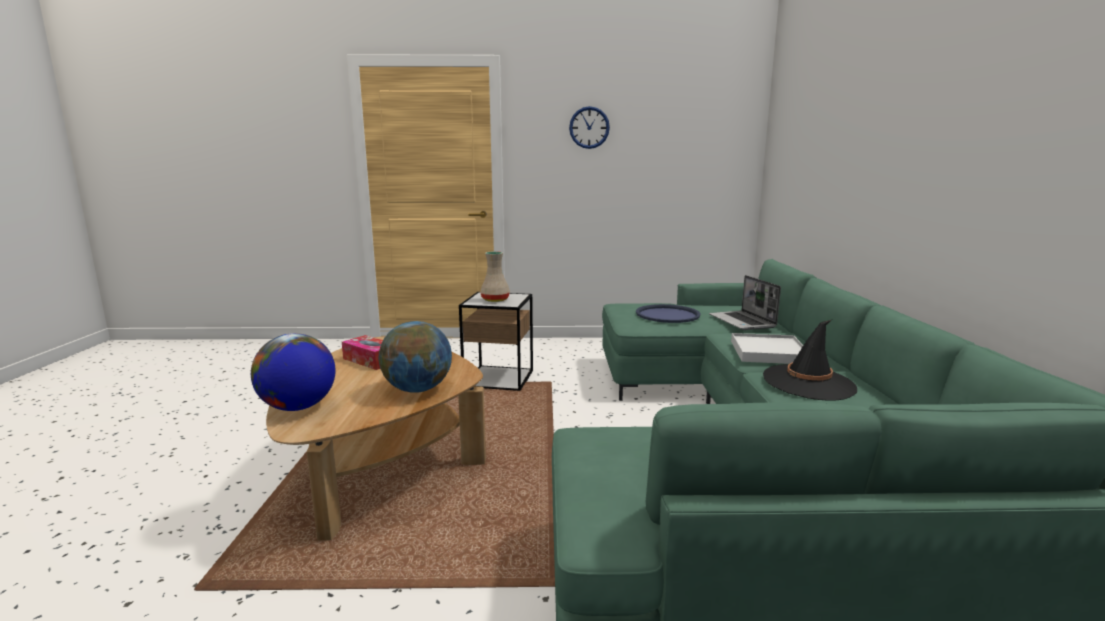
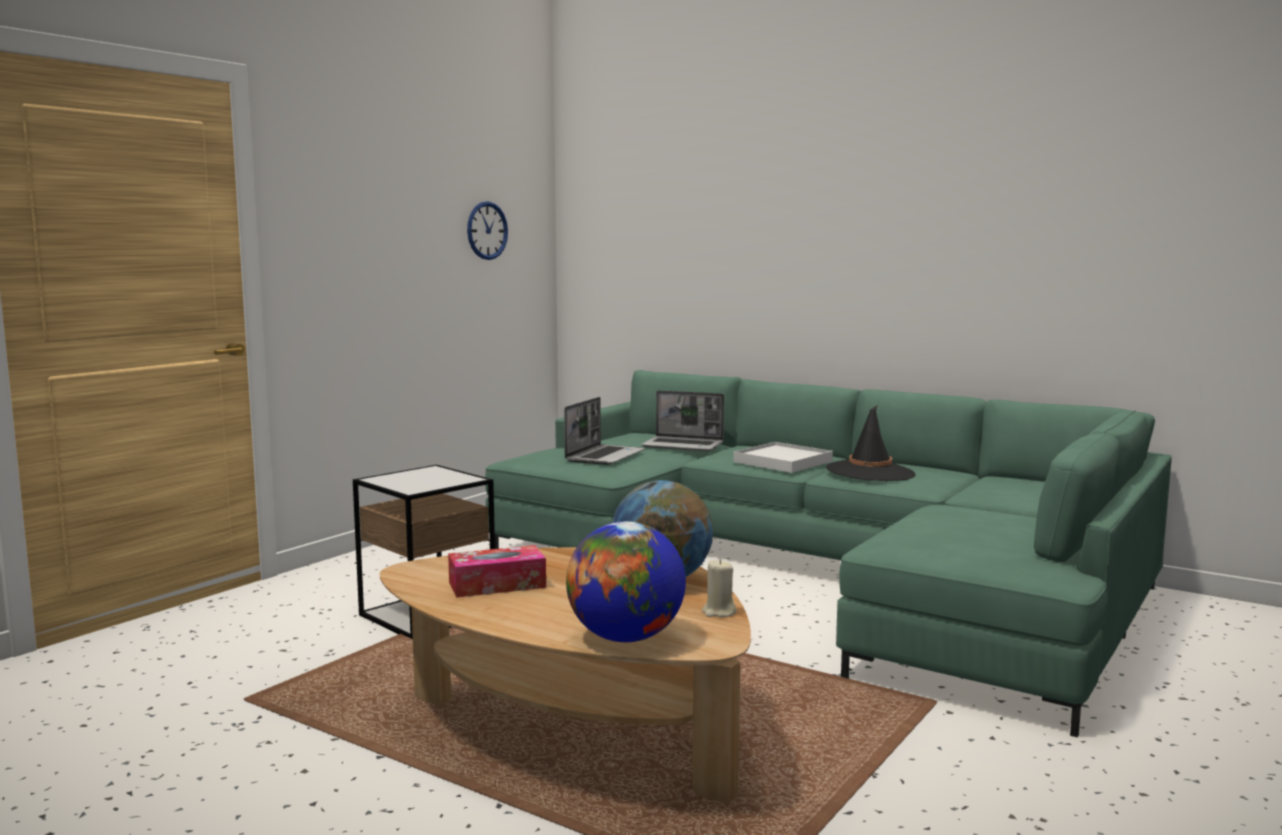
camera: 55 degrees left, 5 degrees down
(364, 418) = (719, 612): none -> beige candle
(495, 299) = (425, 480): beige vase -> none
(589, 127) = (376, 197): wall clock -> wall clock (487, 230)
(667, 315) = (604, 456): blue tray -> laptop

